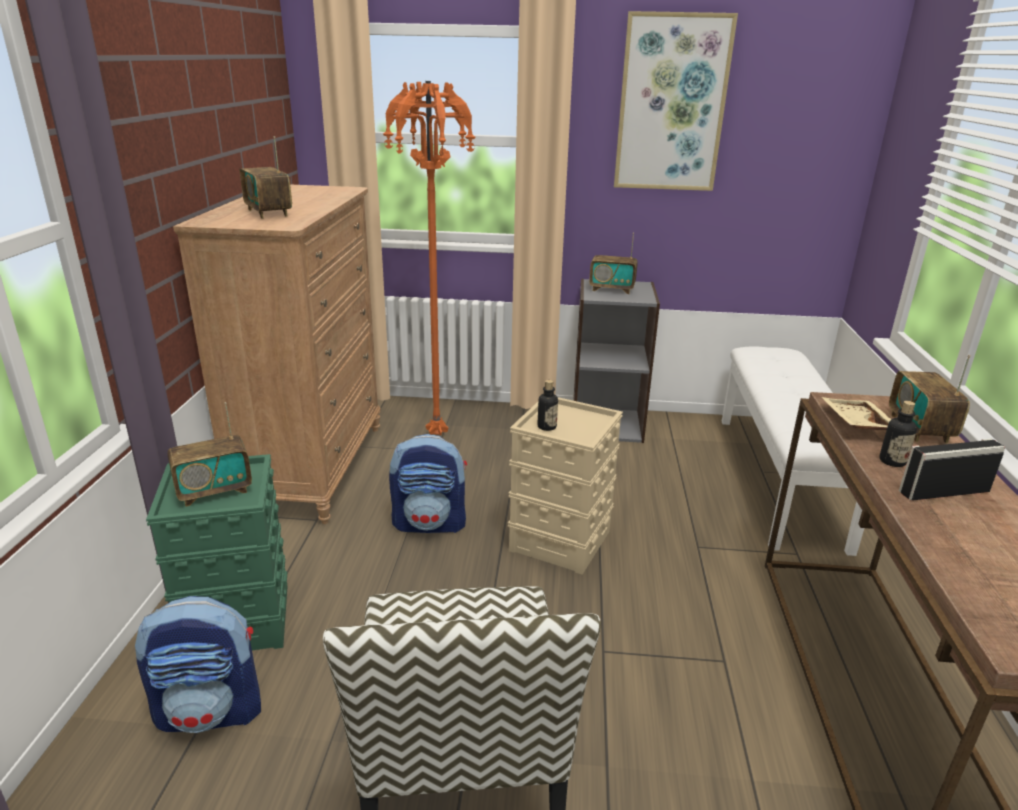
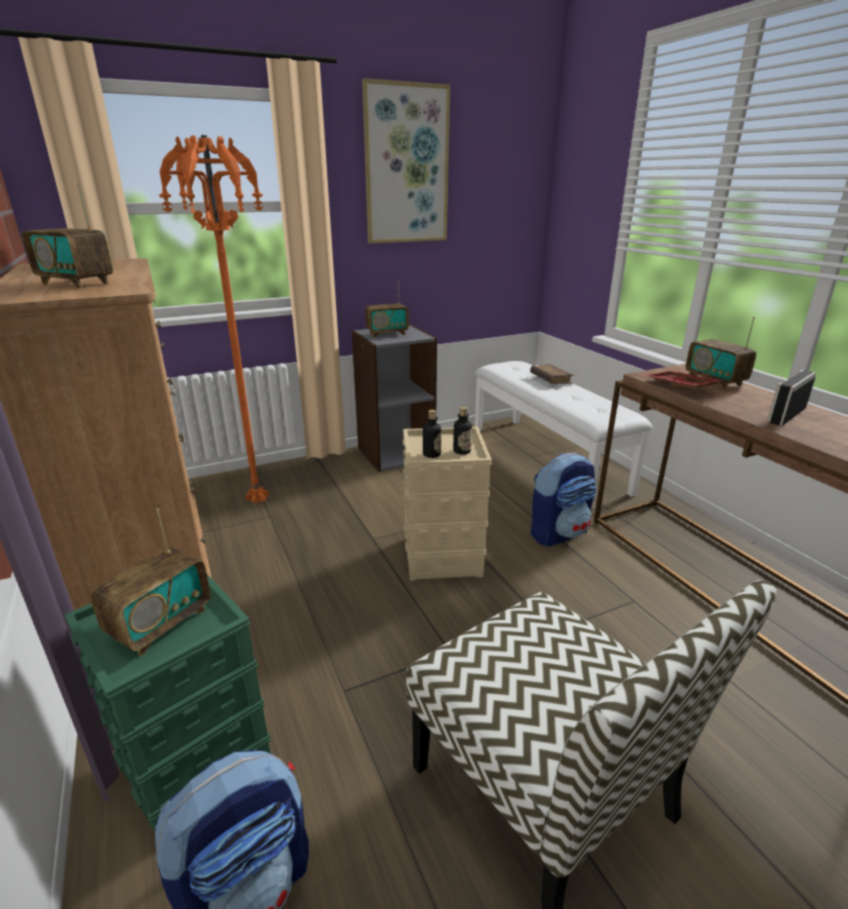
camera: 30 degrees left, 0 degrees up
(430, 523) = (320, 582): backpack -> backpack (559, 533)
(803, 382) = (550, 380): none -> brown book
(855, 423) = (679, 387): beige tray -> red tray
(892, 461) = (734, 405): bottle -> bottle (462, 451)

